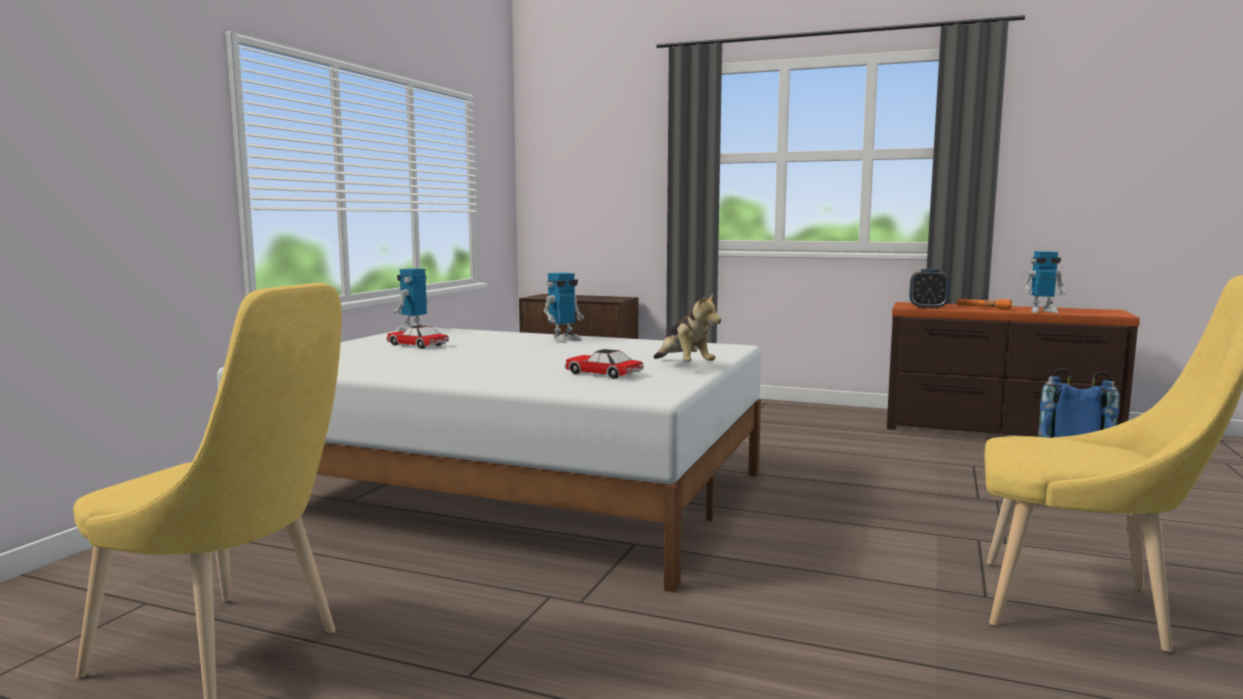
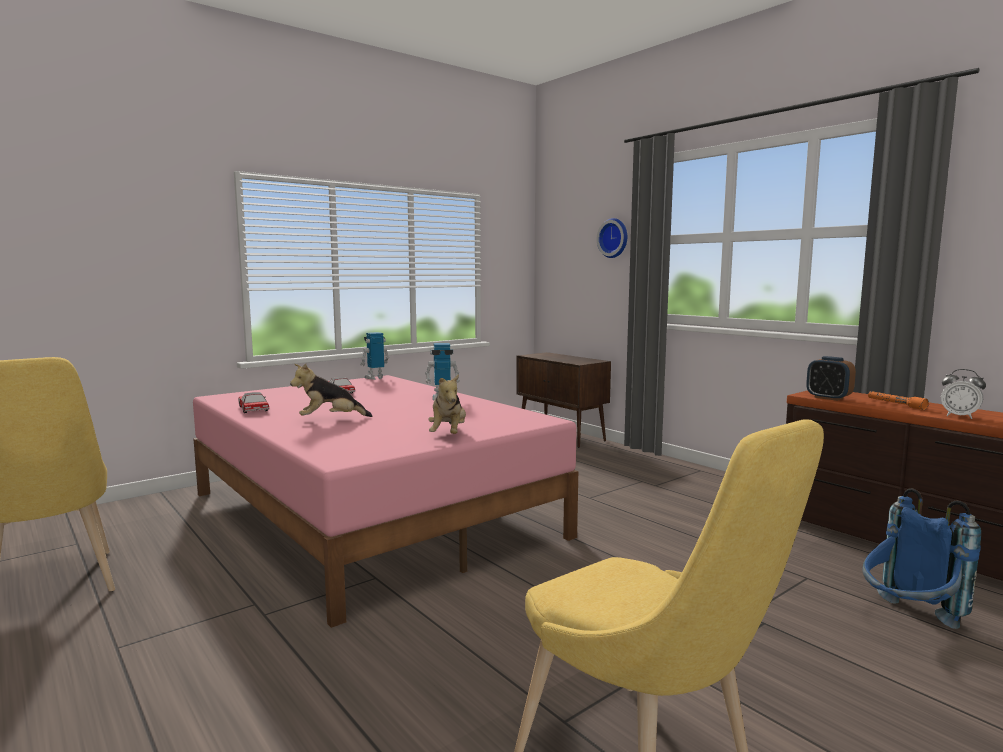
camera: 30 degrees right, 0 degrees up
(509, 368) = (330, 419): none -> plush toy
(512, 492) = (371, 514): white bed -> pink bed
(603, 374) = (372, 433): toy car -> toy car (253, 409)
(637, 156) = (614, 238): none -> wall clock
(1042, 311) = (959, 416): toy robot -> alarm clock

